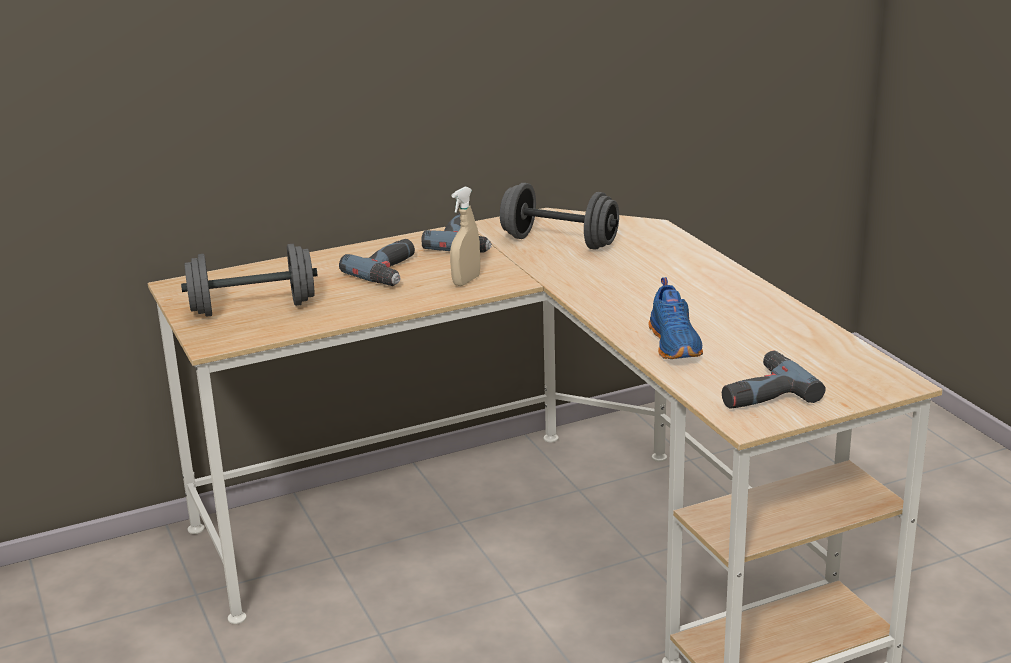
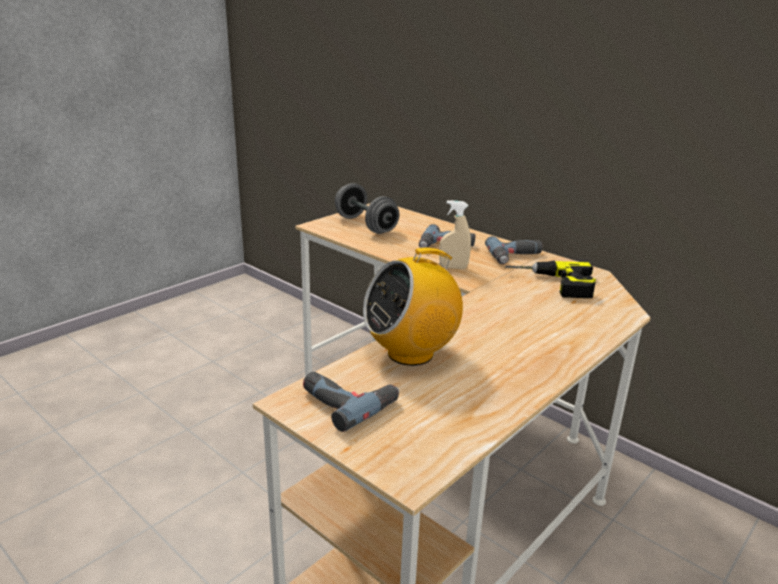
camera: 65 degrees right, 0 degrees up
(559, 242) = (551, 284): grey dumbbell -> power drill
(676, 344) = (411, 353): blue shoe -> radio

